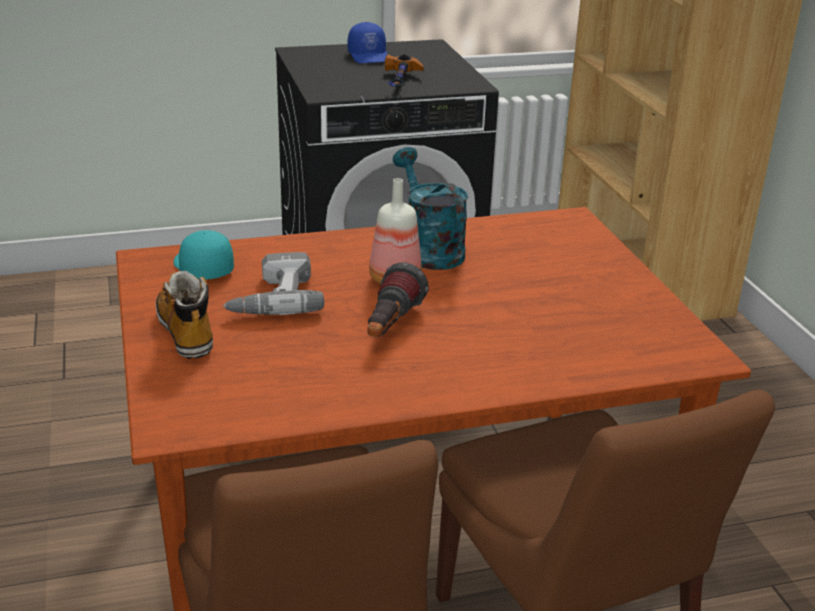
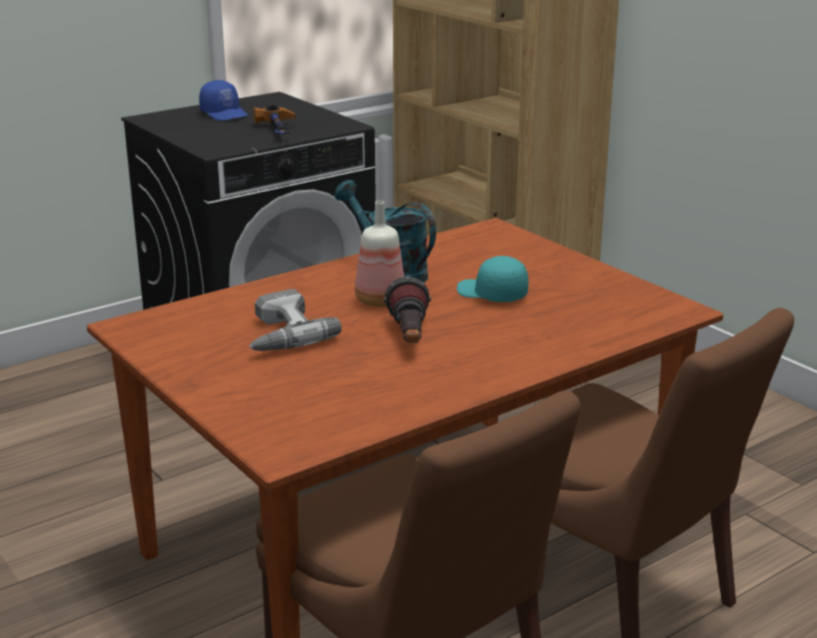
camera: 20 degrees left, 5 degrees down
(186, 332) = (225, 377): boot -> none
(201, 268) = (189, 323): turquoise cap -> turquoise cap (491, 294)

